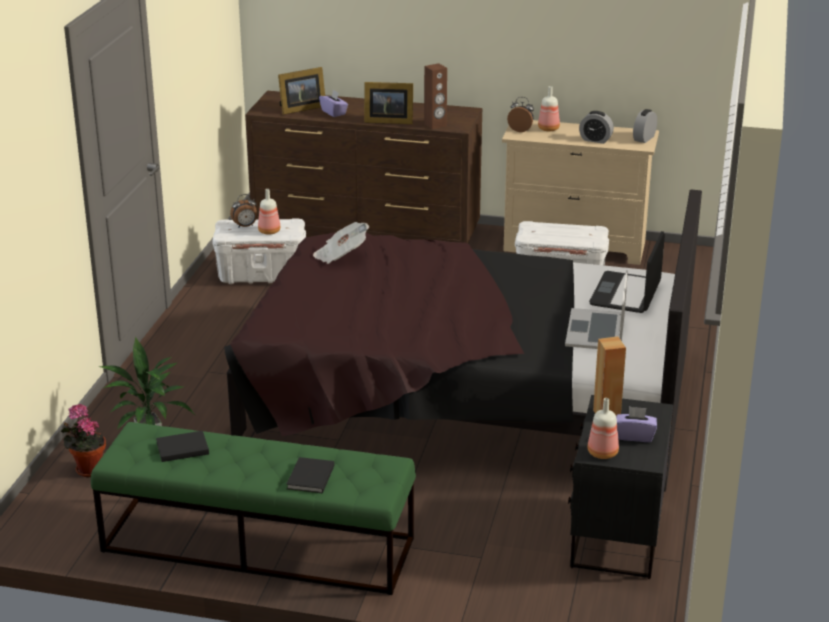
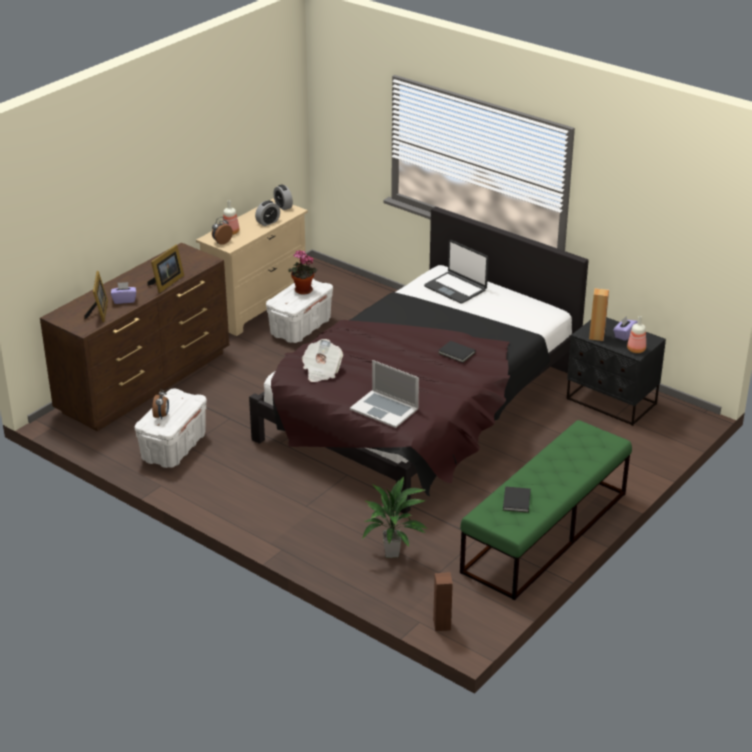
camera: 65 degrees left, 5 degrees up
(87, 469) = (406, 588): potted plant -> potted plant (302, 291)
(269, 231) = (183, 407): bottle -> none
(309, 478) = (581, 460): black book -> black book (457, 353)
(435, 125) = (195, 267): brown speaker -> brown speaker (442, 624)
(596, 330) = (494, 311): laptop -> laptop (384, 409)

